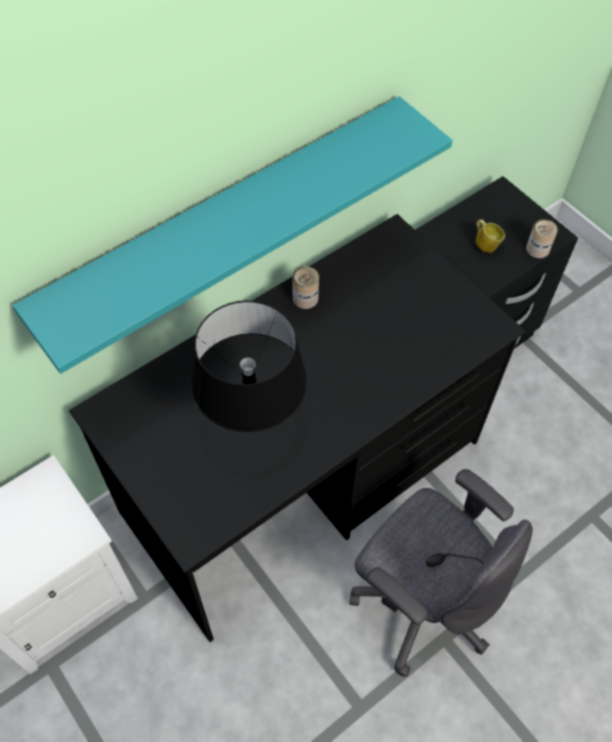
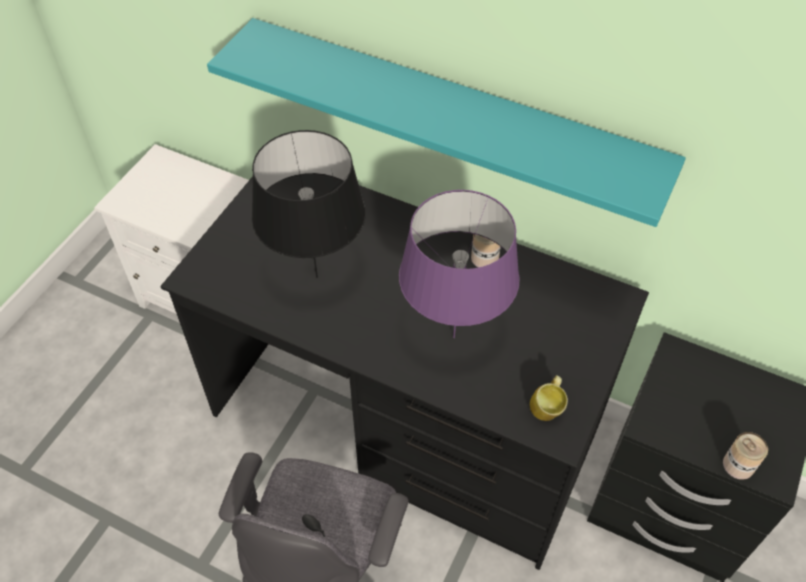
camera: 65 degrees right, 5 degrees down
(374, 355) = (453, 338): none -> purple table lamp
(485, 244) = (702, 408): mug -> mug (547, 408)

